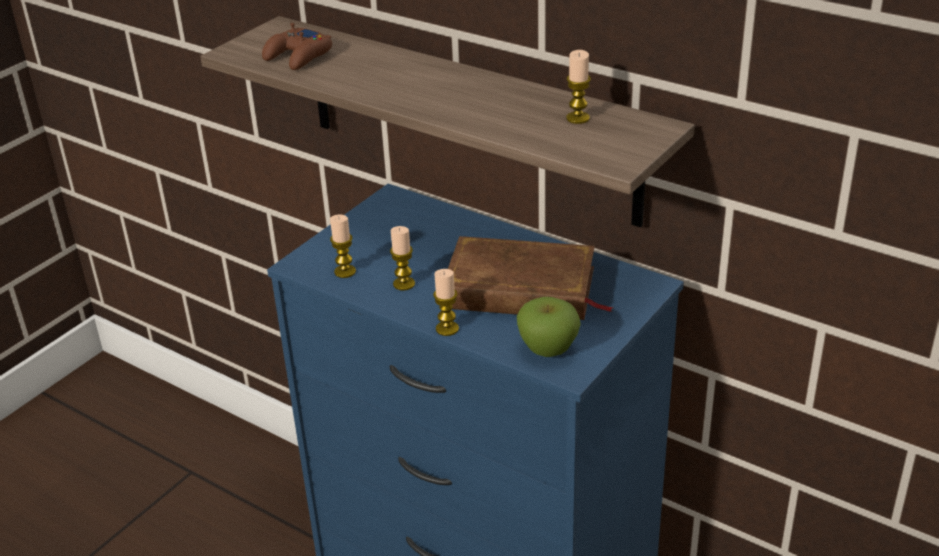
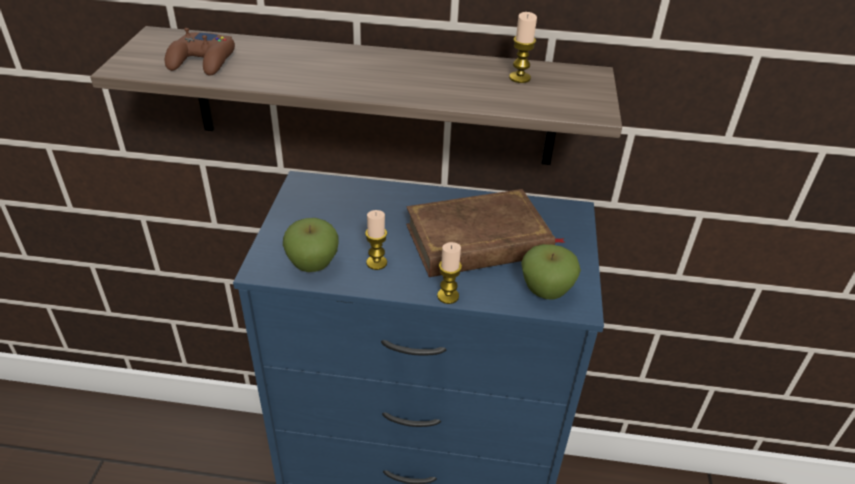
camera: 30 degrees left, 5 degrees up
(345, 271) = (313, 265): candle -> apple

